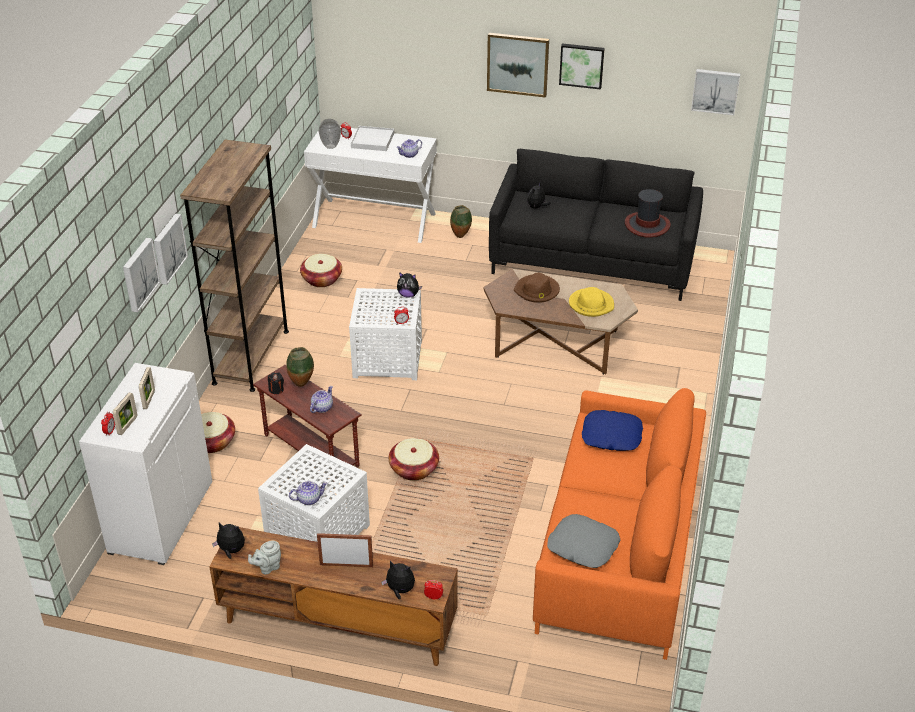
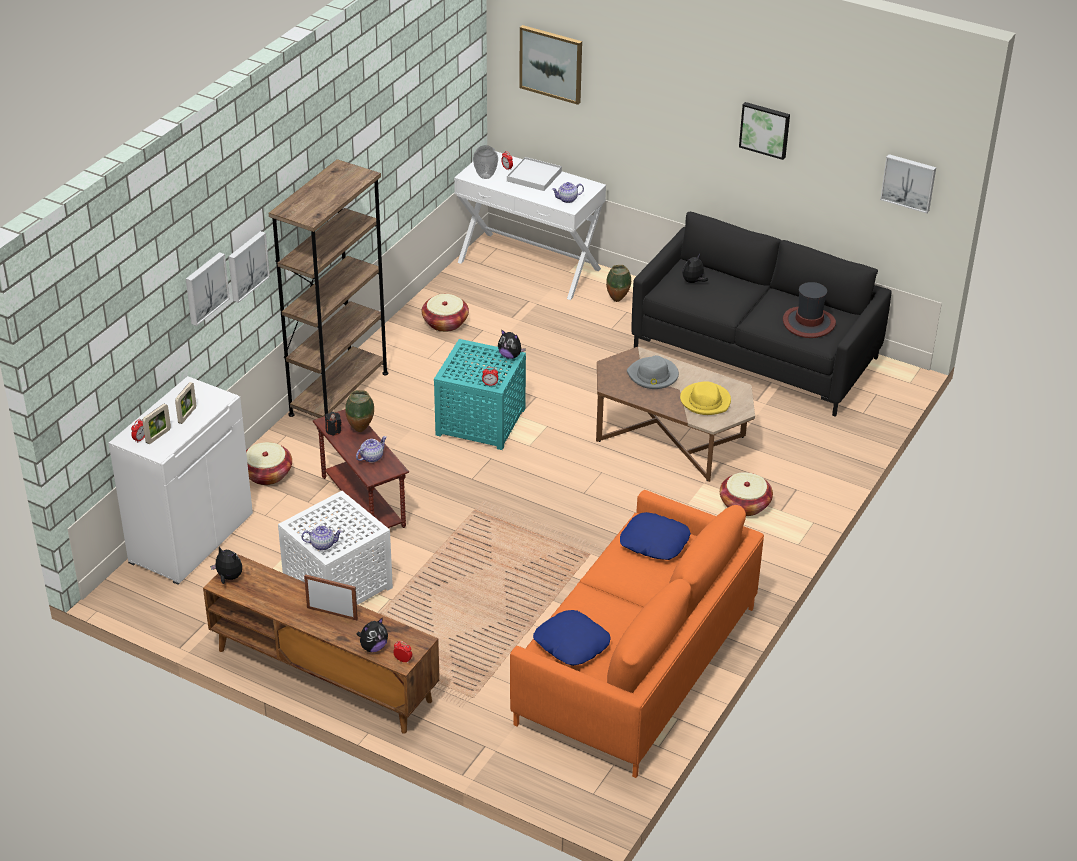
camera: 15 degrees right, 0 degrees up
(267, 567) = (257, 600): grey teapot -> none
(389, 358) = (482, 421): white side table -> turquoise side table
(400, 590) = (373, 647): plush toy -> plush toy turned 105 degrees clockwise
(414, 469) = (460, 541): basket -> basket (744, 505)
(518, 64) = (697, 117): picture -> picture (551, 63)
(537, 291) = (653, 376): brown hat -> grey hat
(582, 547) = (571, 644): grey pillow -> blue pillow

